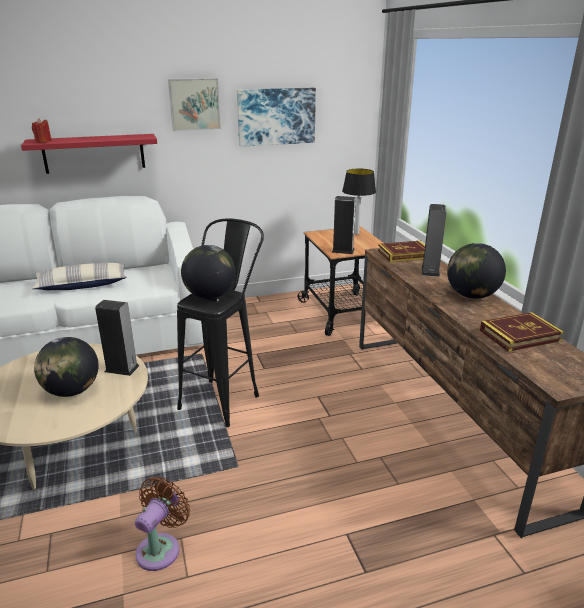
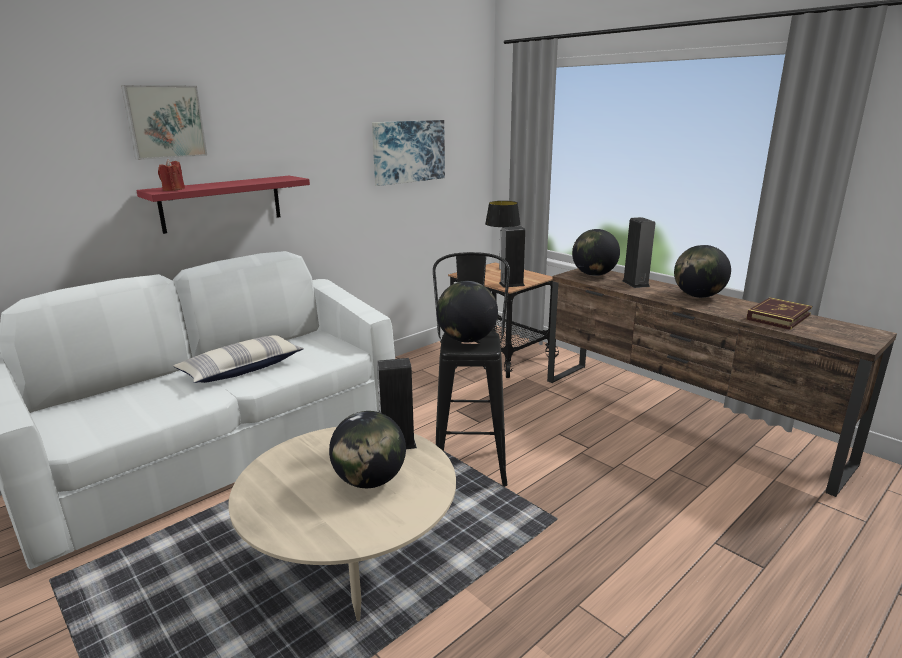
camera: 25 degrees left, 5 degrees down
(161, 548) = (569, 622): brown fan -> none
(194, 104) = (330, 139): picture -> picture (165, 122)
(405, 254) = (594, 274): book -> globe

